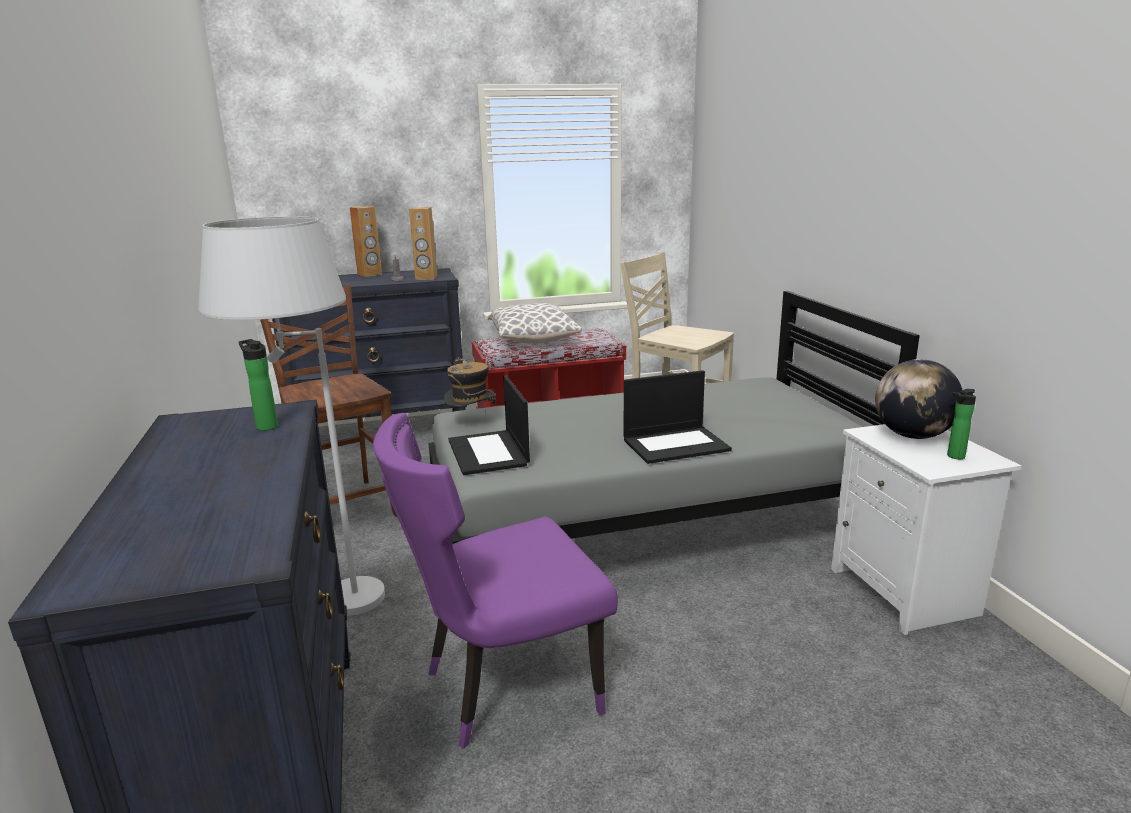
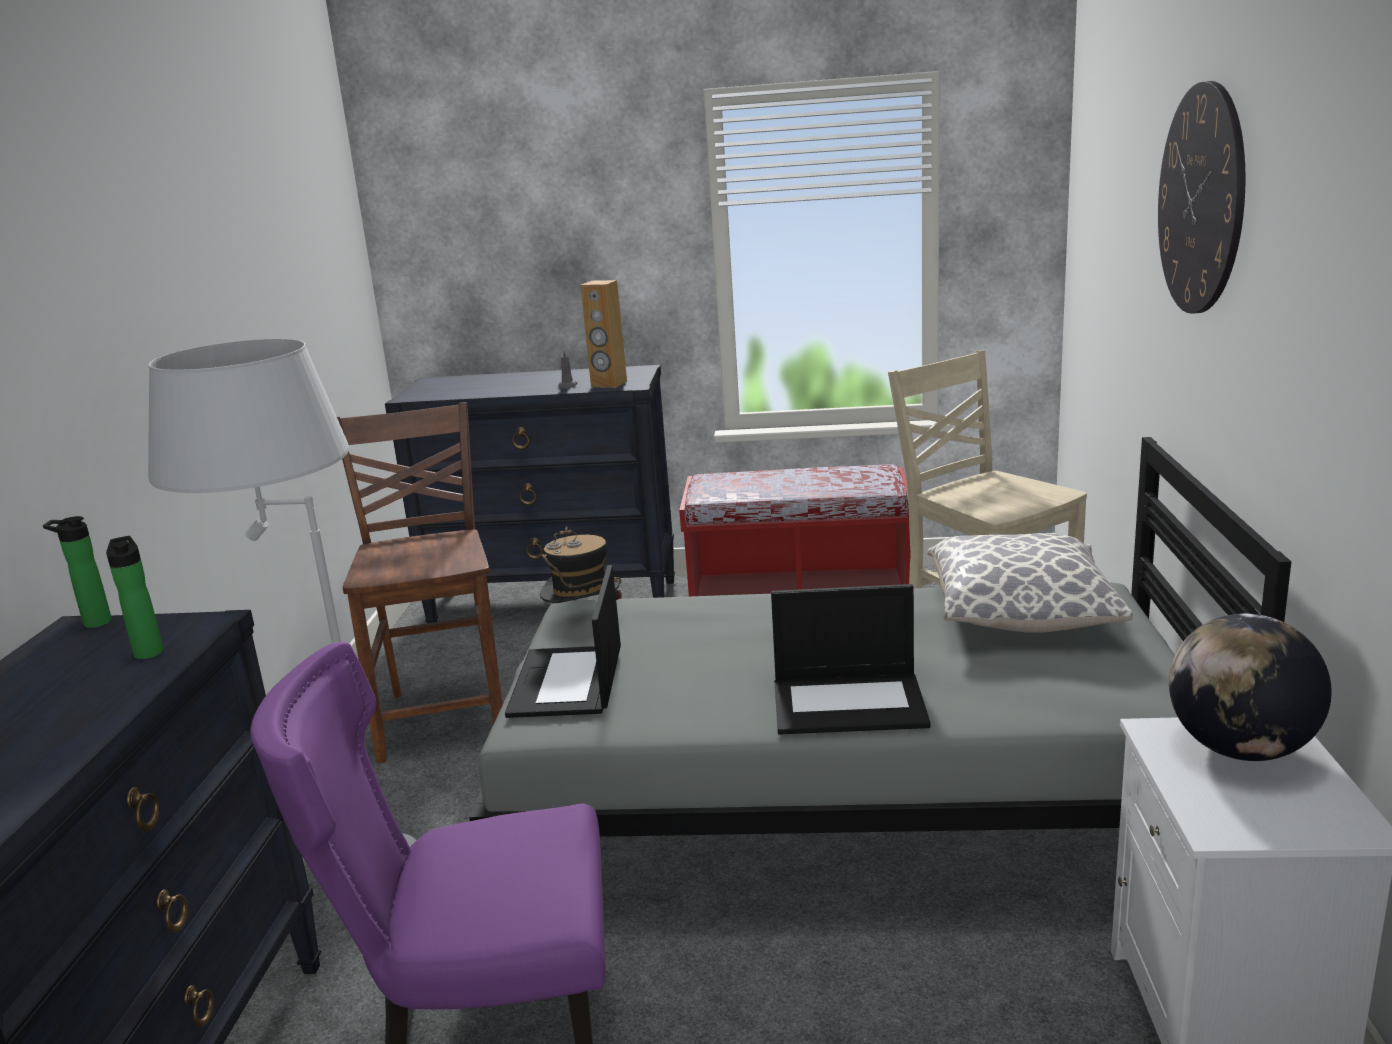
camera: 20 degrees right, 0 degrees up
(370, 274) = (542, 374): brown speaker -> none
(533, 340) = (770, 482): pillow -> pillow (1020, 614)
(823, 150) = (1201, 200): none -> wall clock
(953, 456) = (1284, 808): bottle -> bottle (93, 623)

